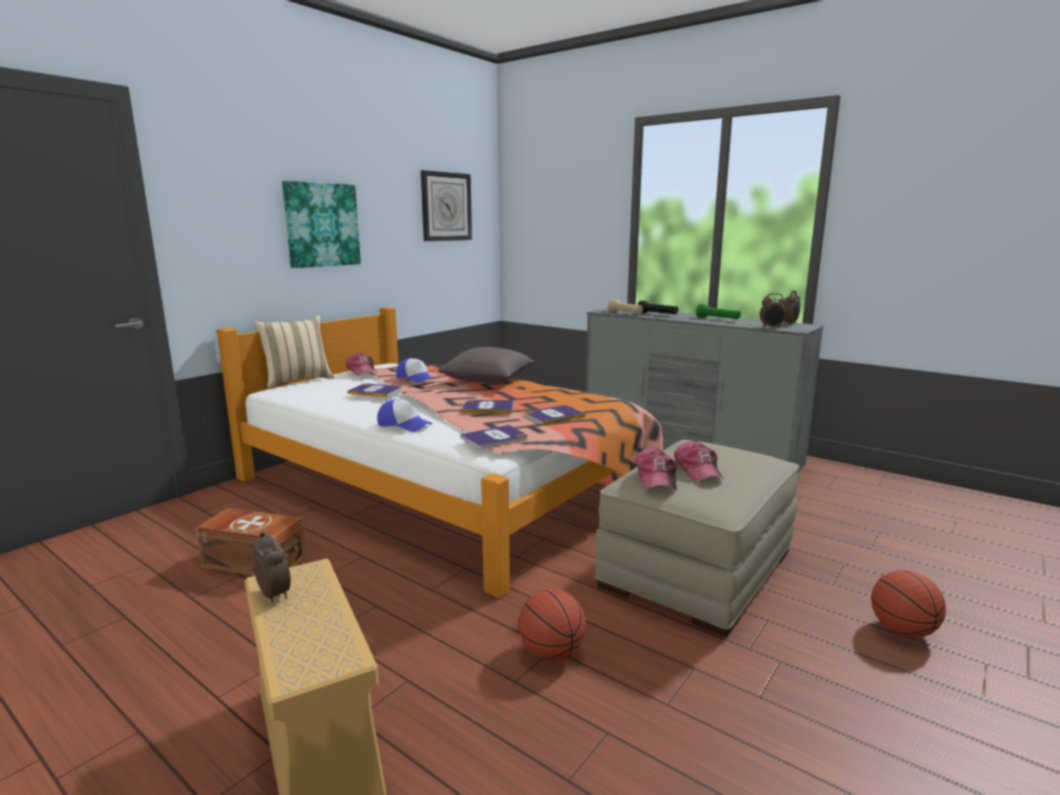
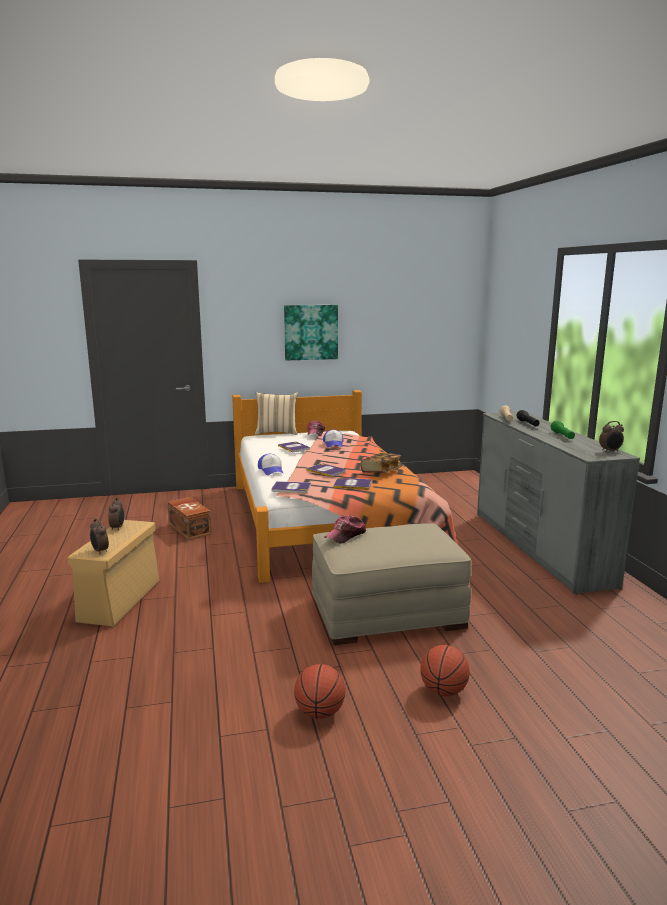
camera: 40 degrees right, 0 degrees up
(446, 206) = (423, 316): wall clock -> none
(488, 381) = (369, 455): grey pillow -> none
(547, 395) = (381, 472): none -> book
(551, 653) = (242, 612): basketball -> basketball (319, 712)
(698, 470) = (380, 539): cap -> none
(771, 327) = (576, 451): alarm clock -> alarm clock (100, 551)

